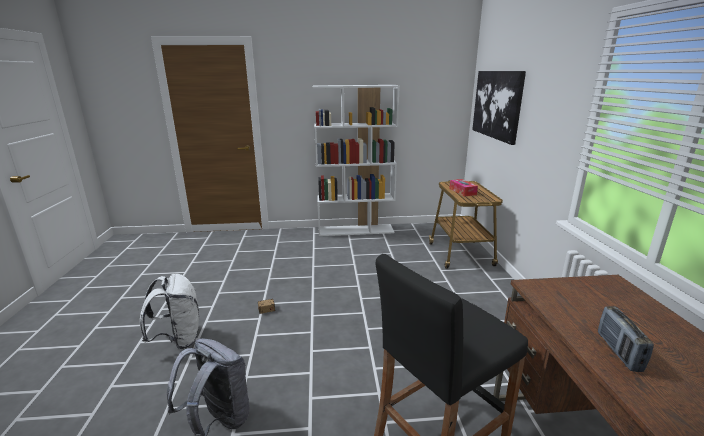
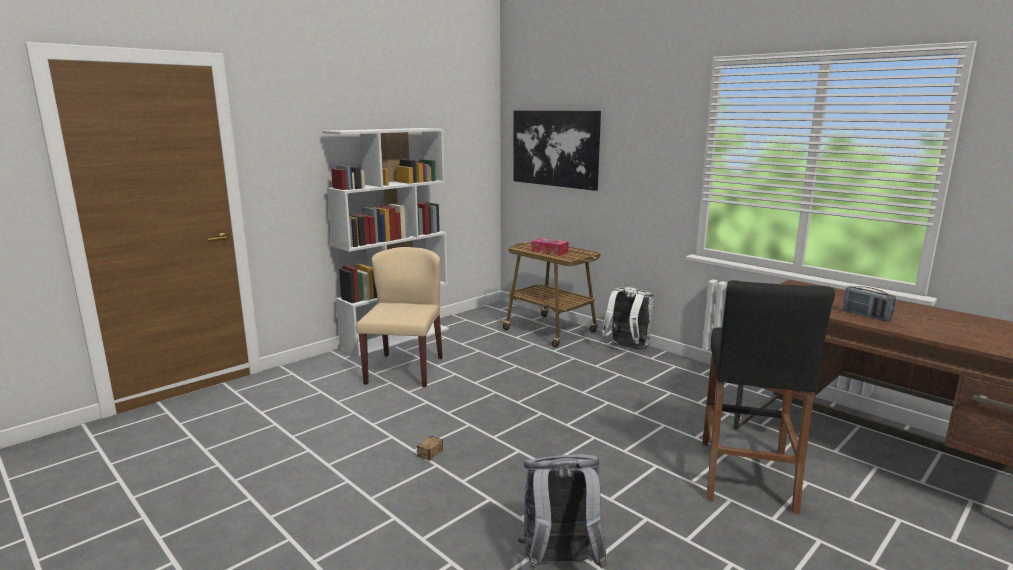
camera: 40 degrees left, 5 degrees down
(178, 339) = (369, 531): white backpack -> white backpack (627, 348)
(331, 251) = (404, 370): none -> beige chair

